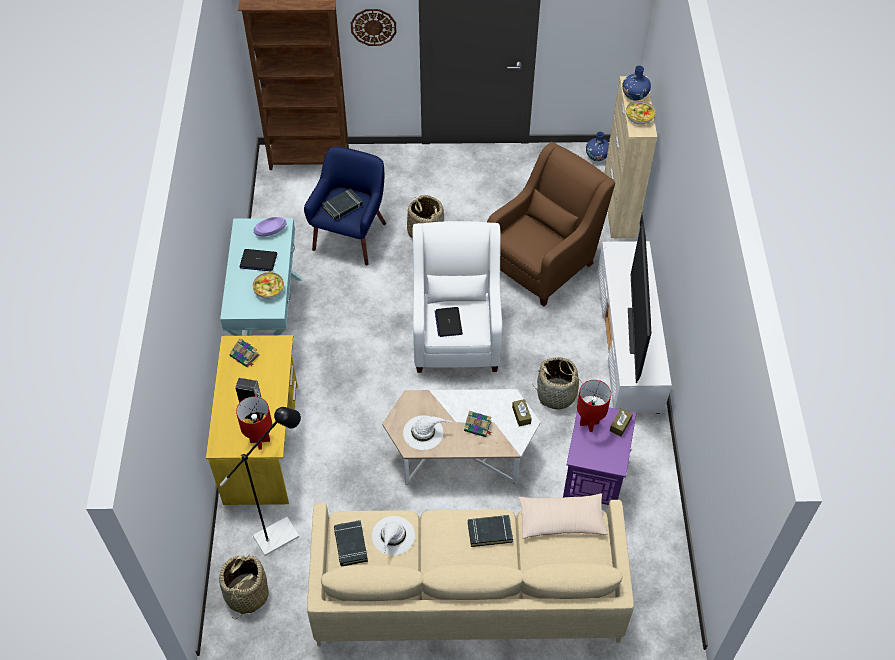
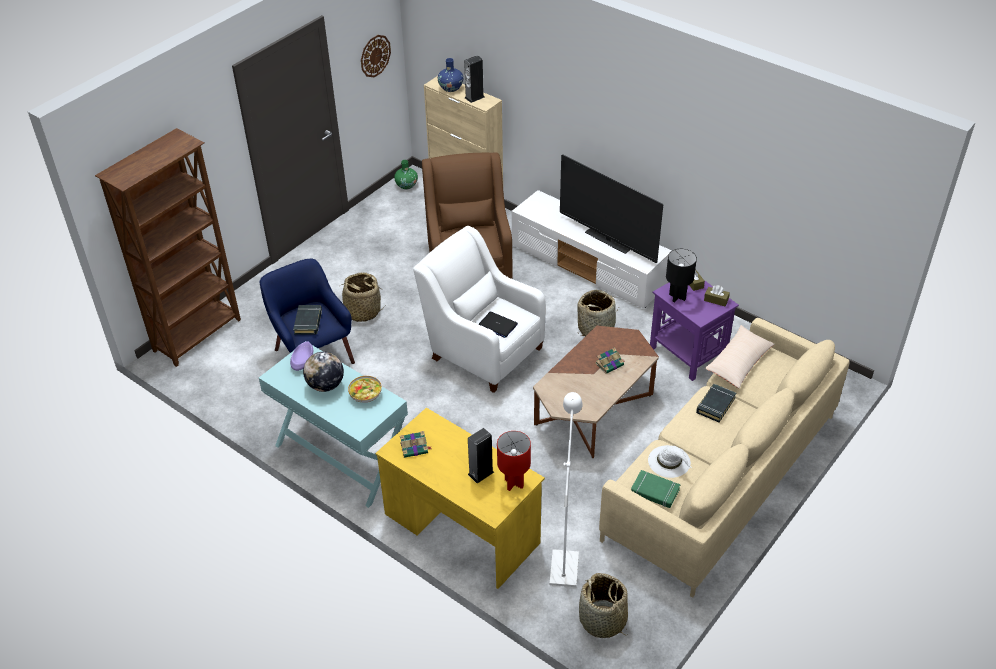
camera: 50 degrees left, 10 degrees down
(258, 261) = (325, 385): laptop -> globe
(283, 532) = (564, 561): black floor lamp -> white floor lamp
(350, 545) = (654, 491): black book -> green book
(373, 26) = (212, 159): wall clock -> wall clock (375, 55)
(424, 432) = (584, 396): white hat -> none
(460, 453) = (594, 410): white coffee table -> brown coffee table
(521, 415) = (623, 336): brown tissue box -> brown tissue box (716, 300)
(589, 423) = (677, 297): red table lamp -> black table lamp
(597, 156) = (406, 185): blue vase -> green vase
(639, 118) = (474, 97): bowl -> speaker

